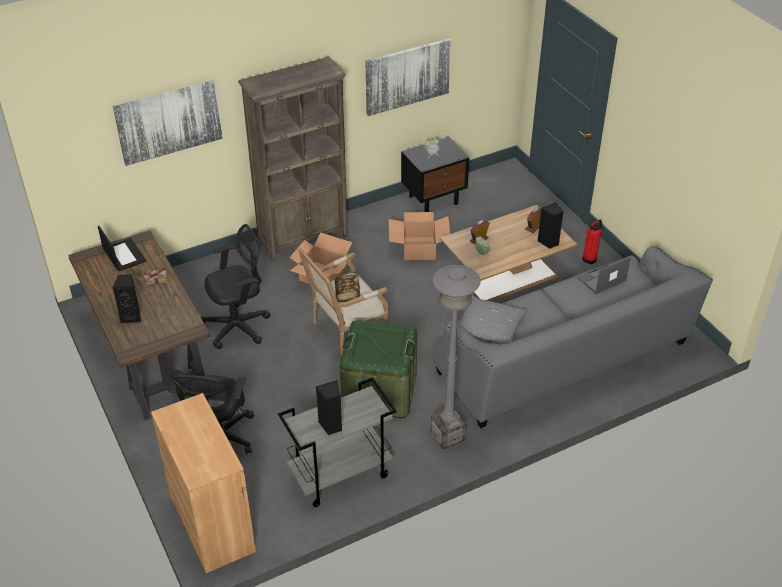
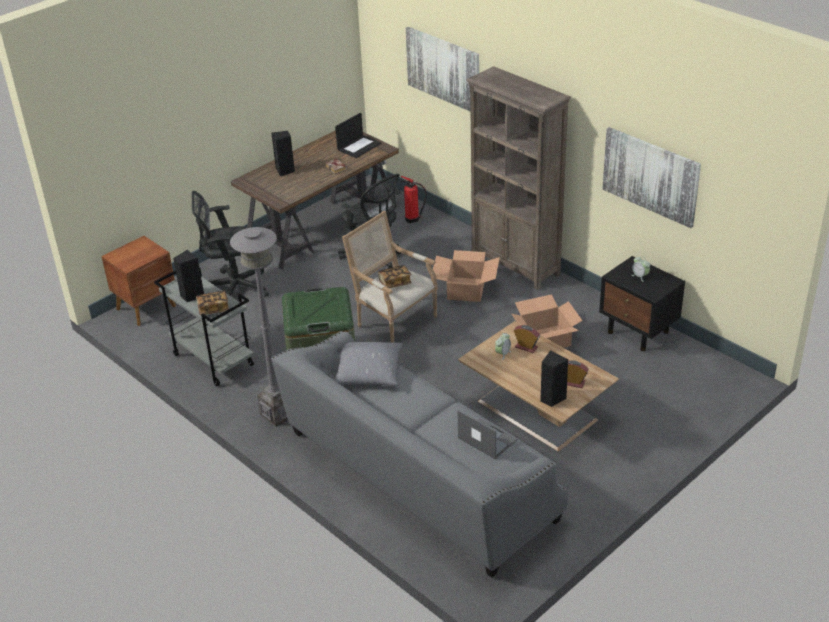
camera: 75 degrees right, 5 degrees down
(212, 523) = (147, 308): brown cabinet -> brown nightstand
(364, 411) = (213, 309): none -> book
(590, 258) = (608, 474): fire extinguisher -> fire extinguisher (413, 219)

